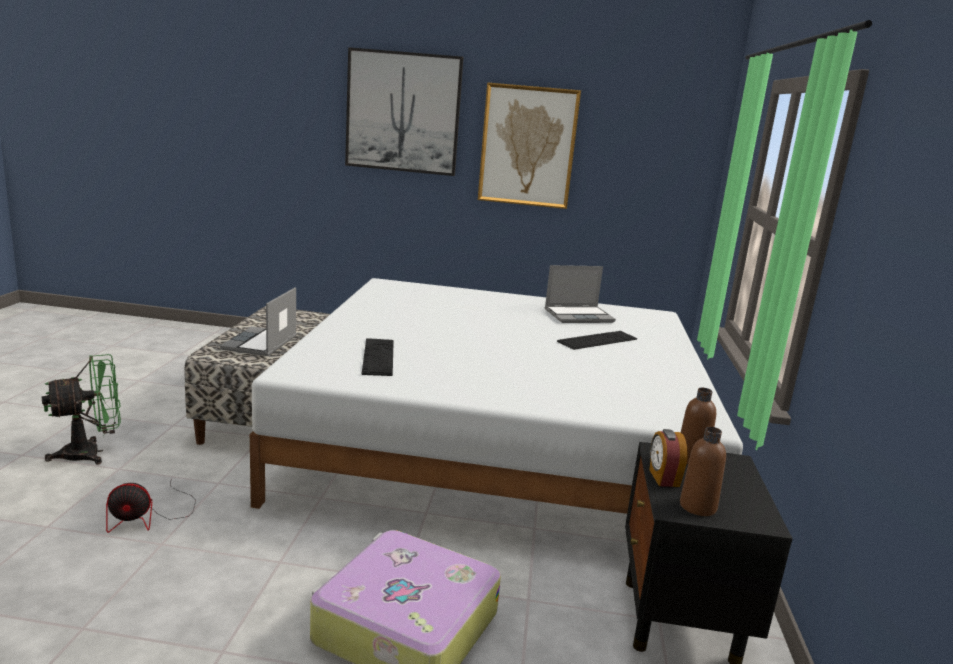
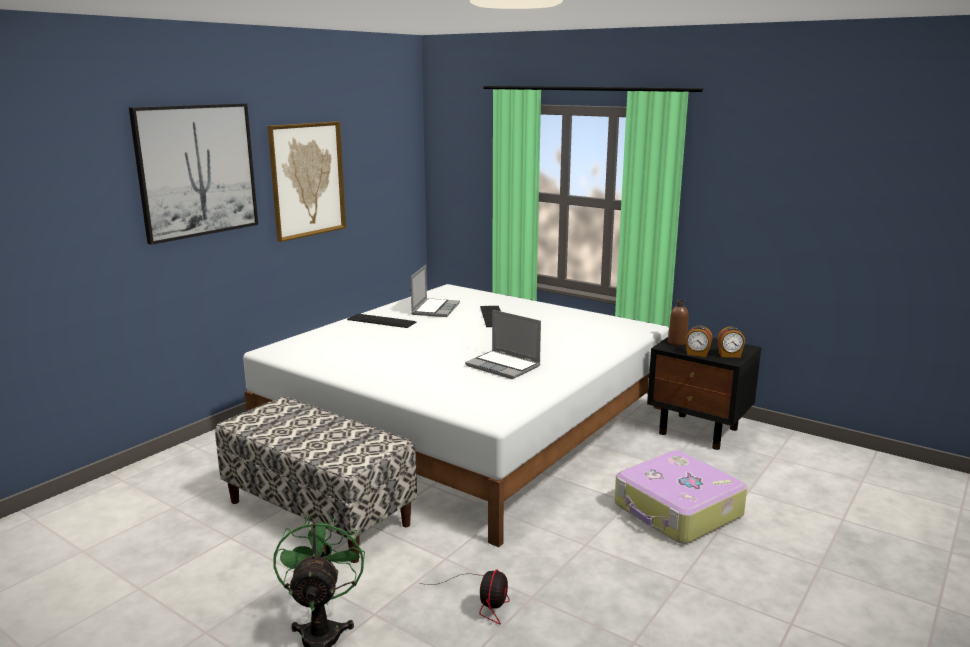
camera: 60 degrees left, 0 degrees up
(260, 343) = (339, 439): laptop -> laptop (504, 366)
(378, 357) = (479, 384): keyboard -> keyboard (381, 321)
(698, 507) = (729, 355): brown bottle -> alarm clock

